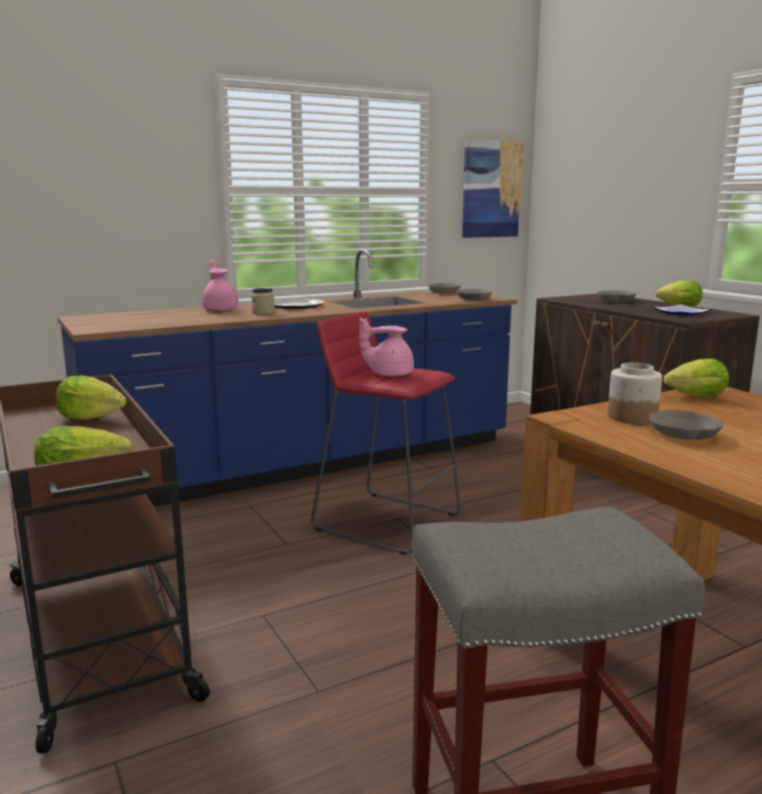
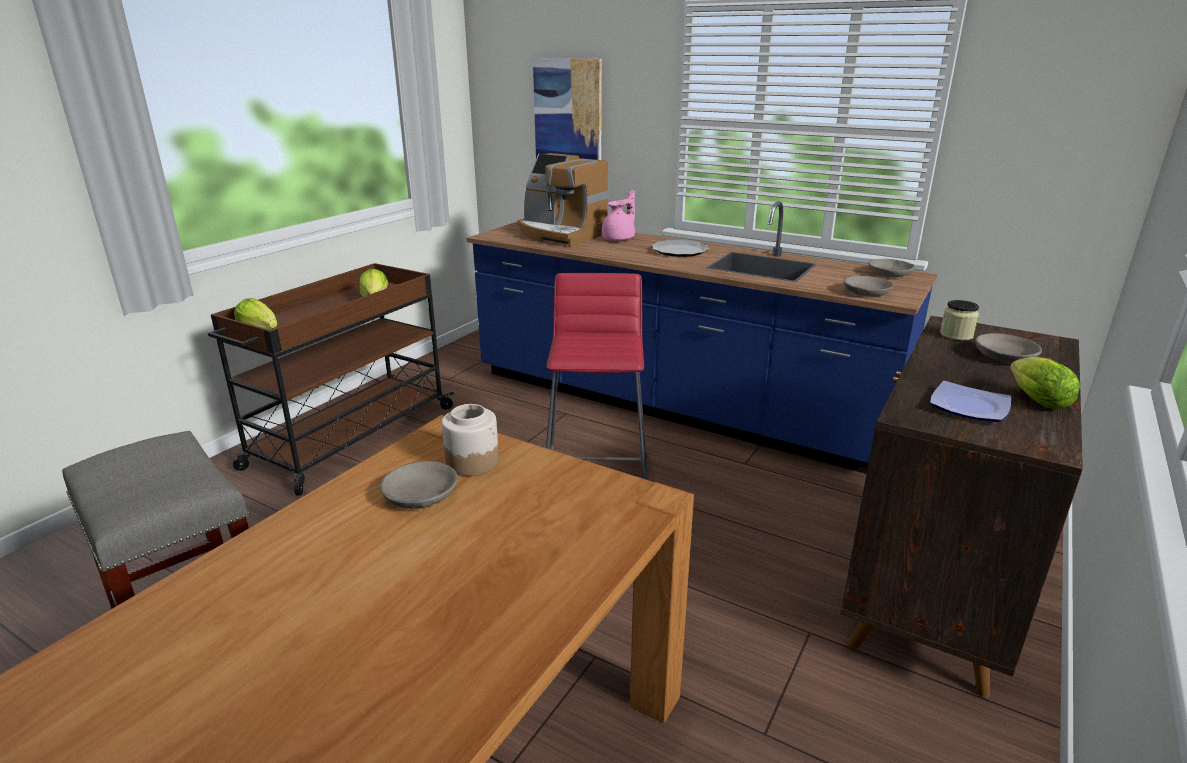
camera: 60 degrees right, 10 degrees up
(157, 316) = (561, 234): none -> coffee machine
(263, 313) = (626, 251): jar -> jar (956, 335)
(389, 374) = (592, 342): pink teapot -> none
(491, 189) = (1069, 136): picture -> picture (568, 114)
(693, 397) = (596, 488): lettuce -> none

